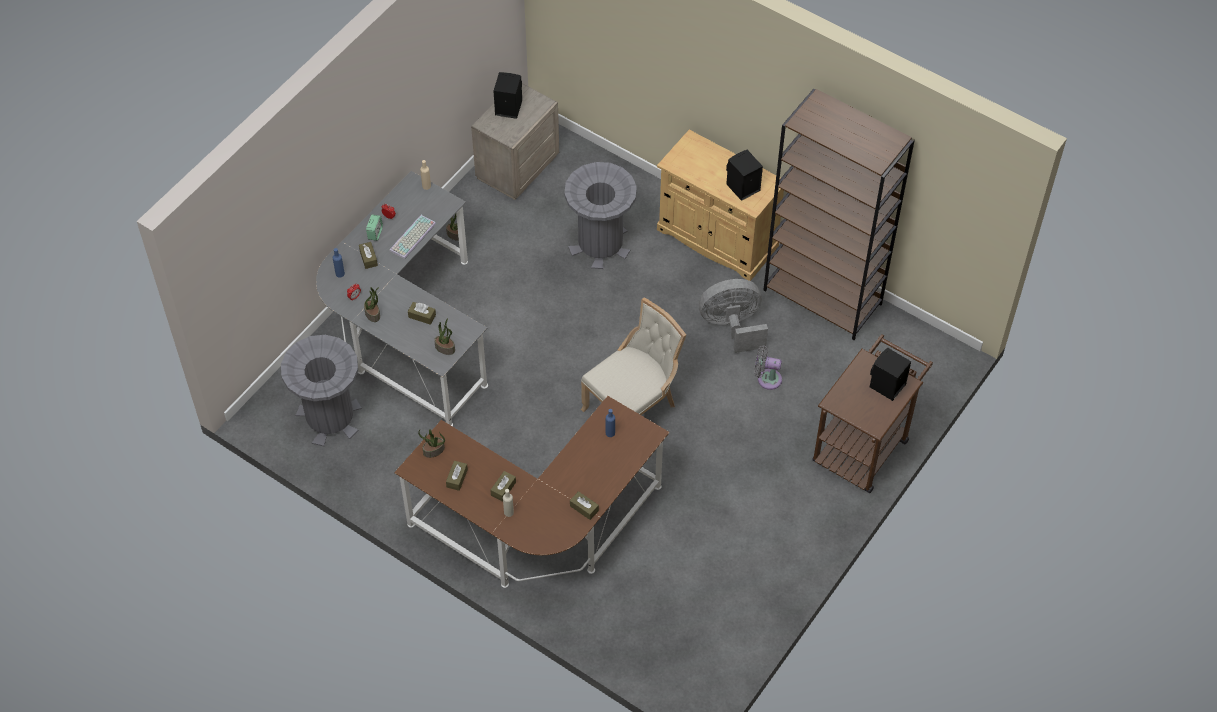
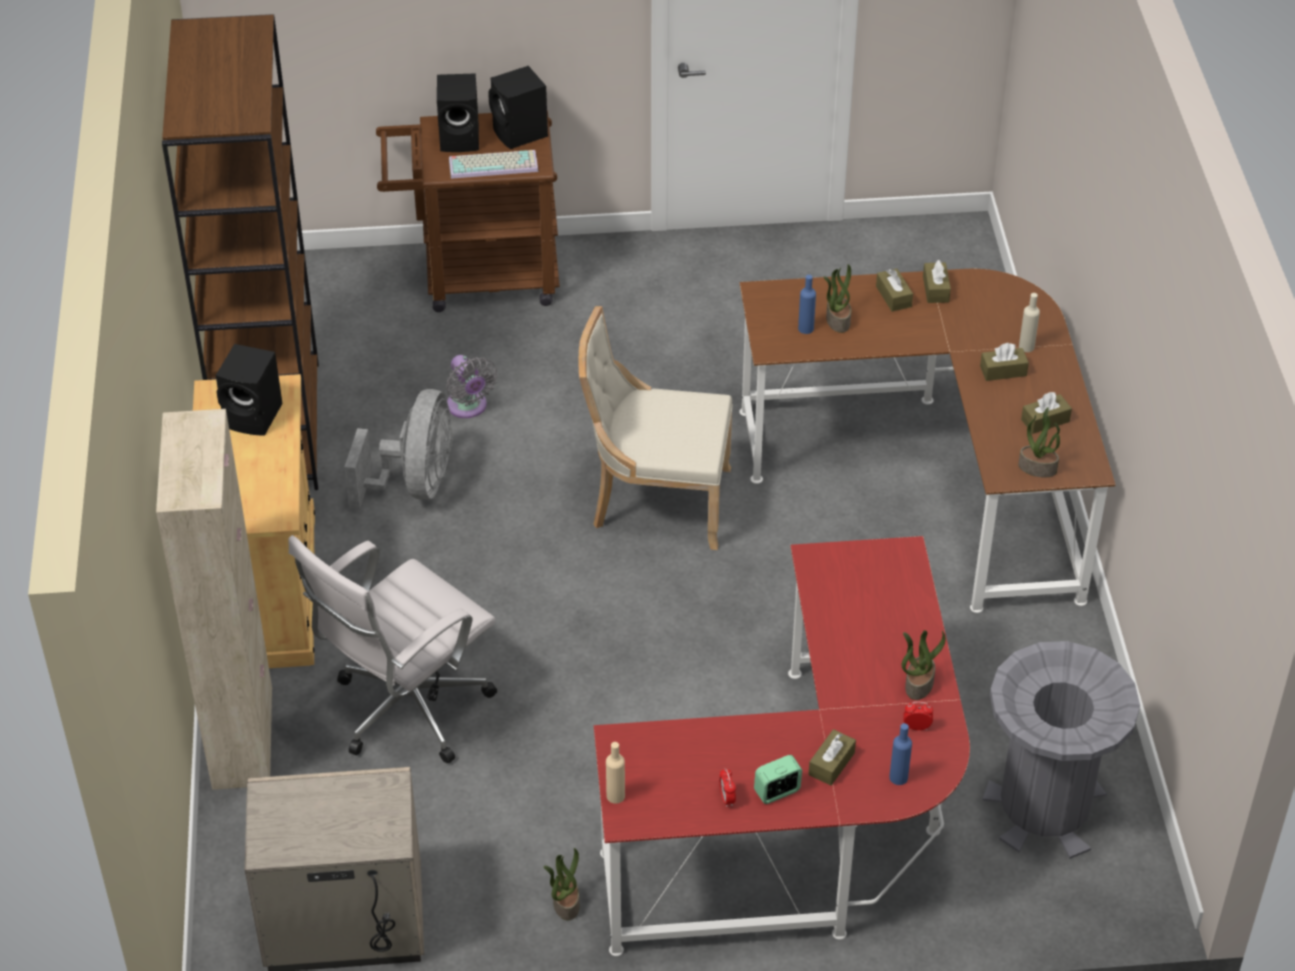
camera: 130 degrees left, 10 degrees down
(407, 331) = (807, 828): grey desk -> red desk
(413, 238) = (733, 737): keyboard -> keyboard (494, 164)
(422, 316) = (856, 626): brown tissue box -> brown tissue box (893, 296)
(445, 348) = (876, 564): potted plant -> potted plant (837, 320)
(507, 107) = (323, 836): black speaker -> black speaker (520, 134)
(600, 244) = (405, 712): grey trash can -> white office chair
(639, 187) = (243, 737): none -> beige cabinet
(732, 327) = (415, 484): grey fan -> grey fan turned 120 degrees counterclockwise

